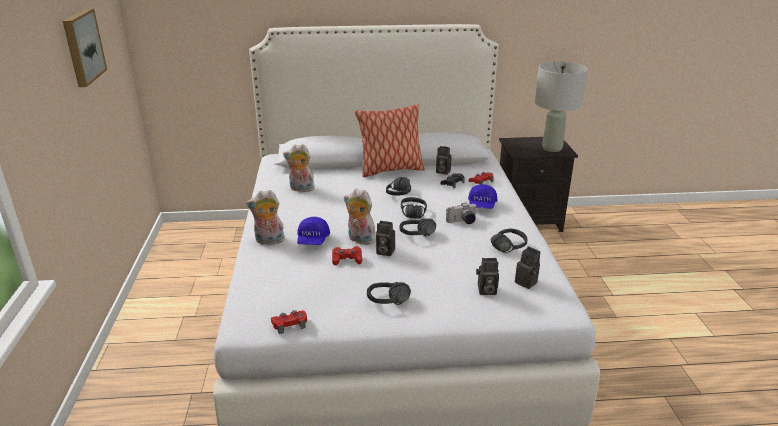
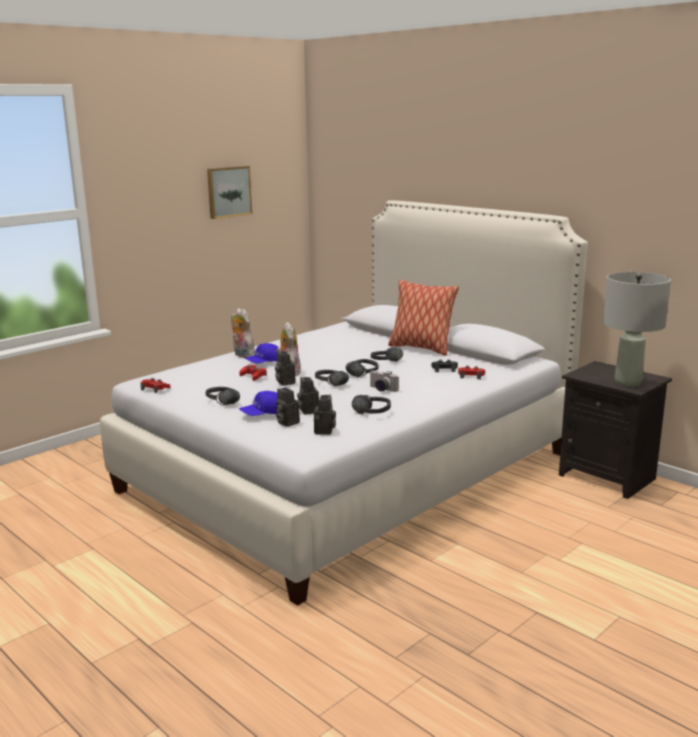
camera: 50 degrees right, 10 degrees down
(300, 189) = (330, 339): plush toy -> none
(442, 171) = (458, 361): camera -> camera (308, 410)
(482, 205) = (425, 387): blue cap -> blue cap (263, 414)

